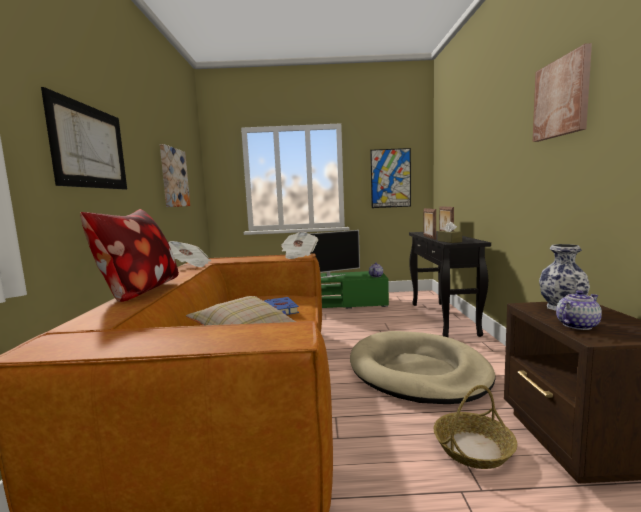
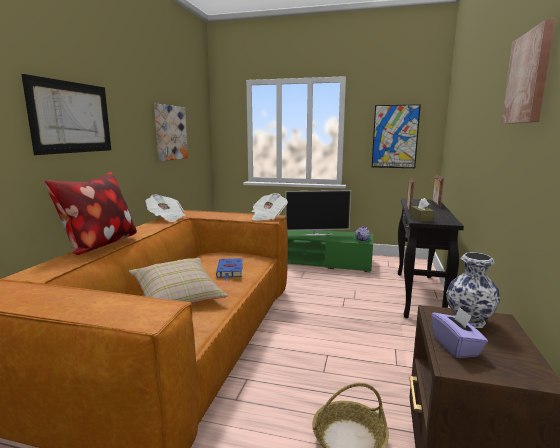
camera: 15 degrees right, 5 degrees up
(418, 371) = (351, 349): beige dog bed -> none
(576, 325) = (456, 346): teapot -> purple tissue box

